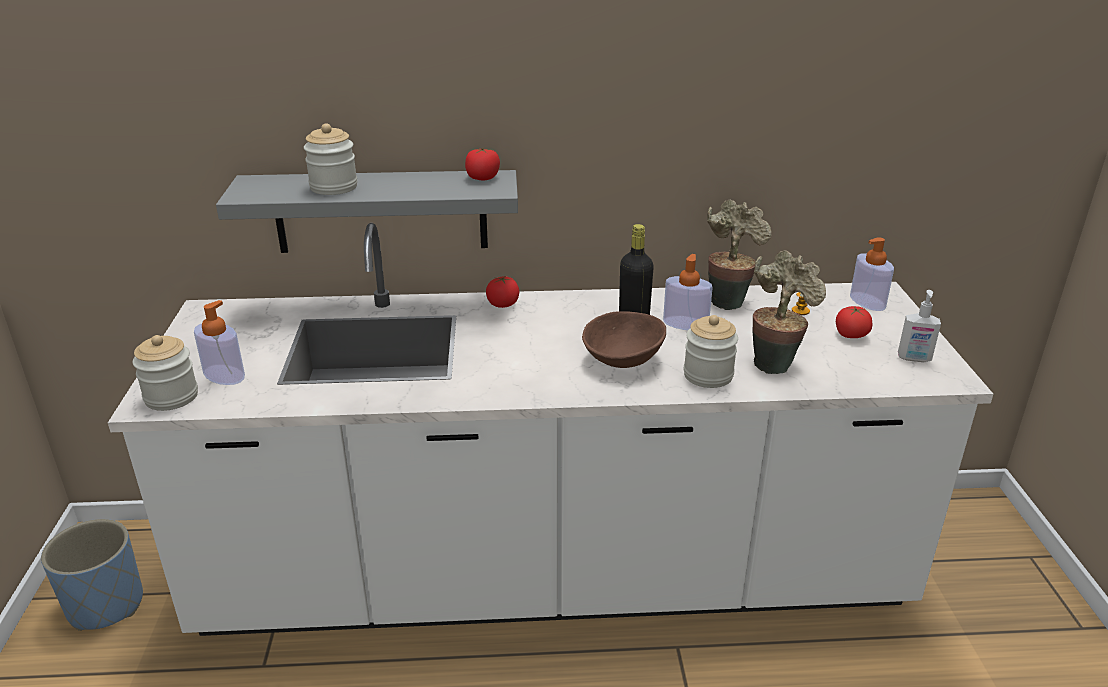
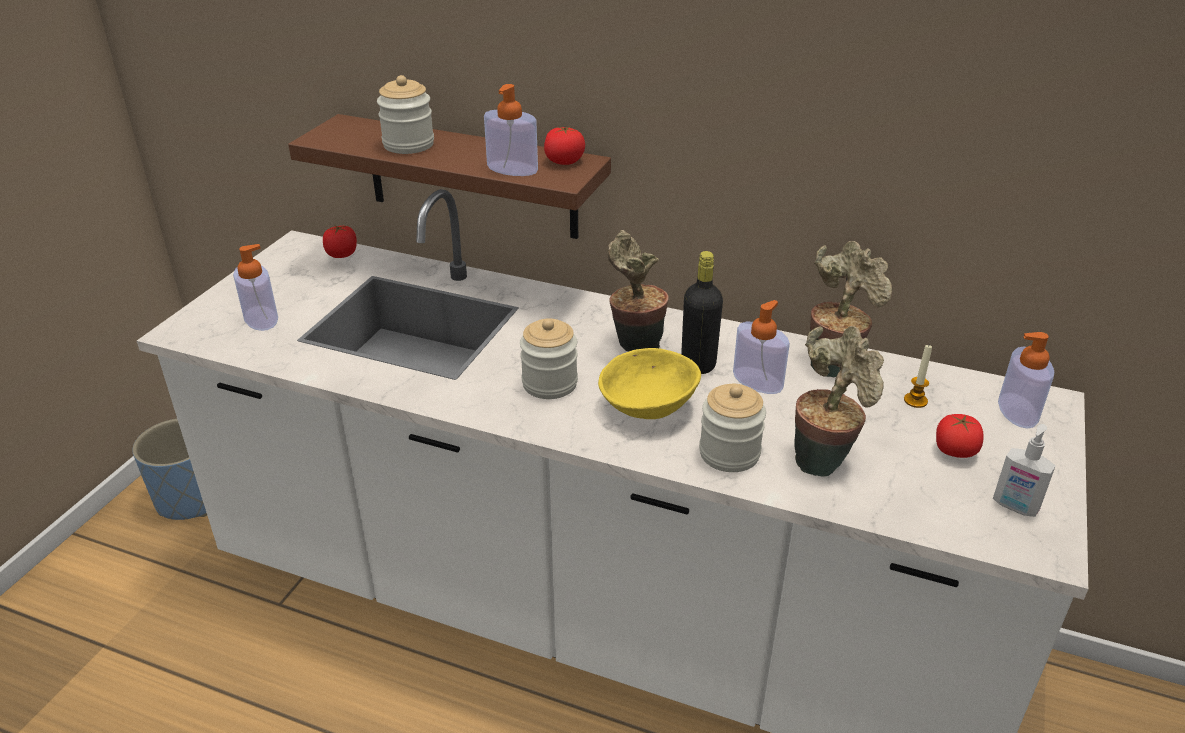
camera: 25 degrees right, 5 degrees up
(171, 397) = (202, 329): jar -> jar (549, 383)
(381, 211) = (471, 177): grey shelf -> brown shelf
(446, 189) = (512, 169): none -> soap dispenser
(503, 304) = (576, 306): tomato -> tomato (342, 254)
(574, 321) = (634, 345): none -> potted plant
(623, 361) = (648, 408): brown bowl -> yellow bowl

